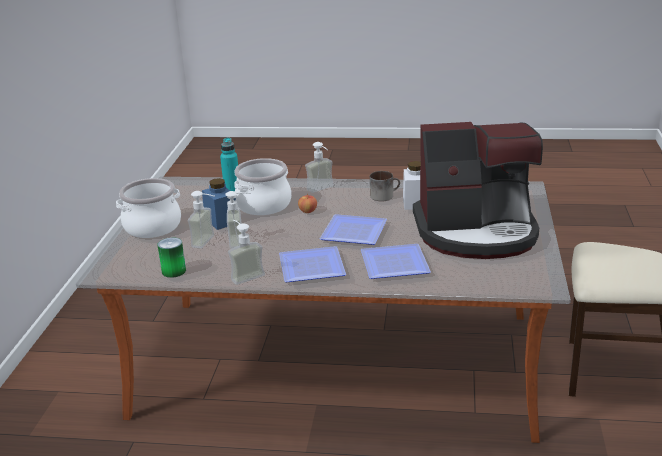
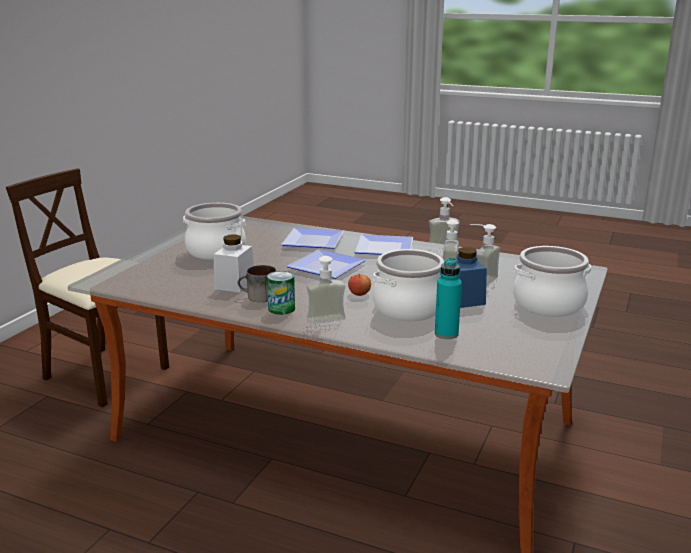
camera: 165 degrees left, 5 degrees down
(174, 271) = (512, 262): can -> can (281, 309)
(477, 232) = (215, 251): coffee machine -> cooking pot

